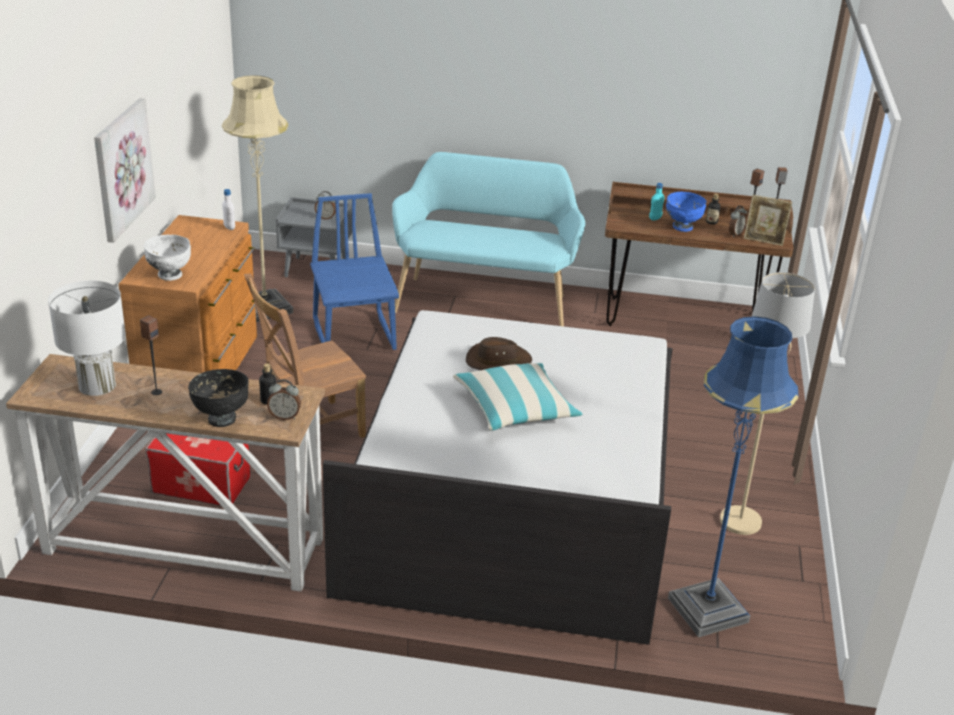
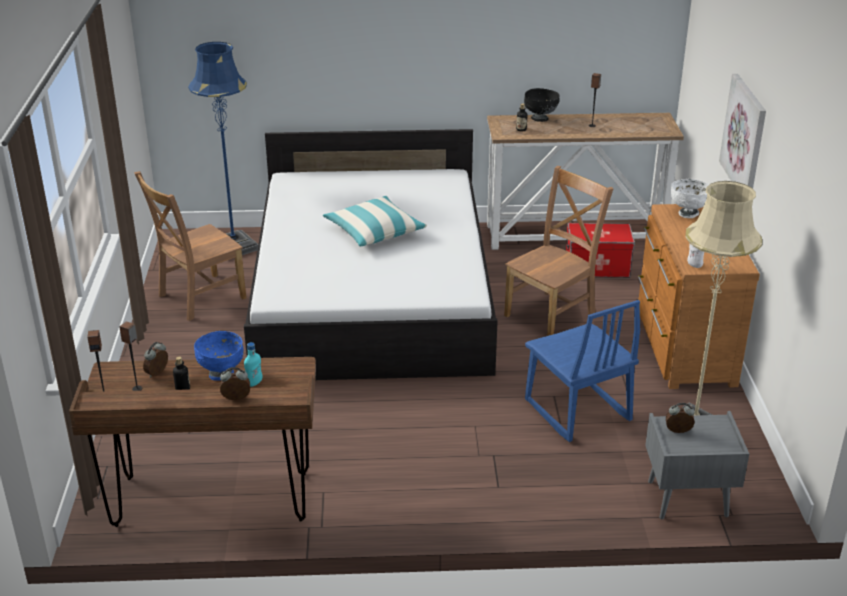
camera: 170 degrees right, 0 degrees up
(97, 385) = (630, 124): white table lamp -> none
(284, 416) = (504, 124): alarm clock -> alarm clock (236, 399)
(484, 301) = (460, 485): turquoise bench -> none
(498, 361) = (399, 263): brown hat -> none
(741, 521) = (198, 298): beige floor lamp -> brown chair
(763, 241) = (126, 368): picture frame -> none

